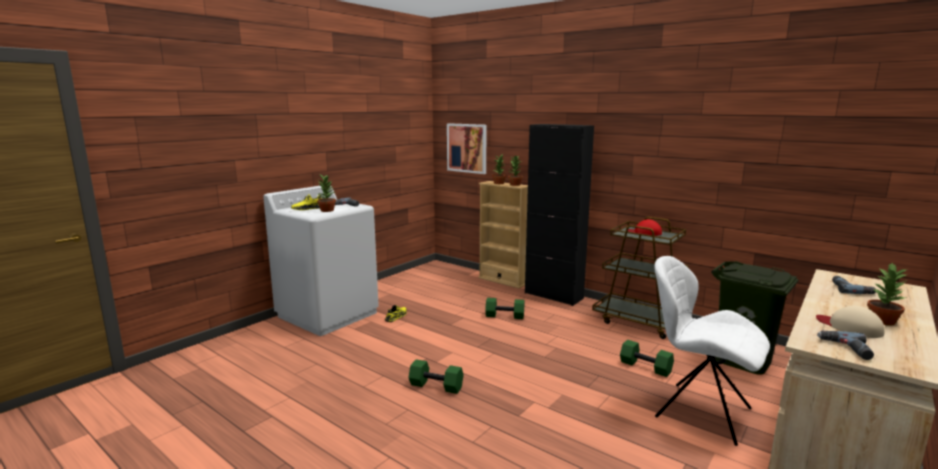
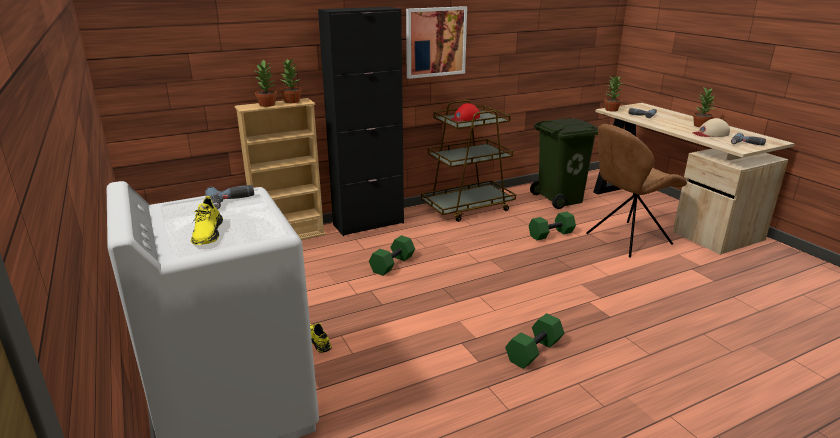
camera: 65 degrees left, 10 degrees up
(327, 210) = (250, 219): potted plant -> potted plant (611, 110)
(467, 148) = (177, 60): picture -> picture (435, 42)
(699, 411) = (626, 239): white chair -> brown chair

